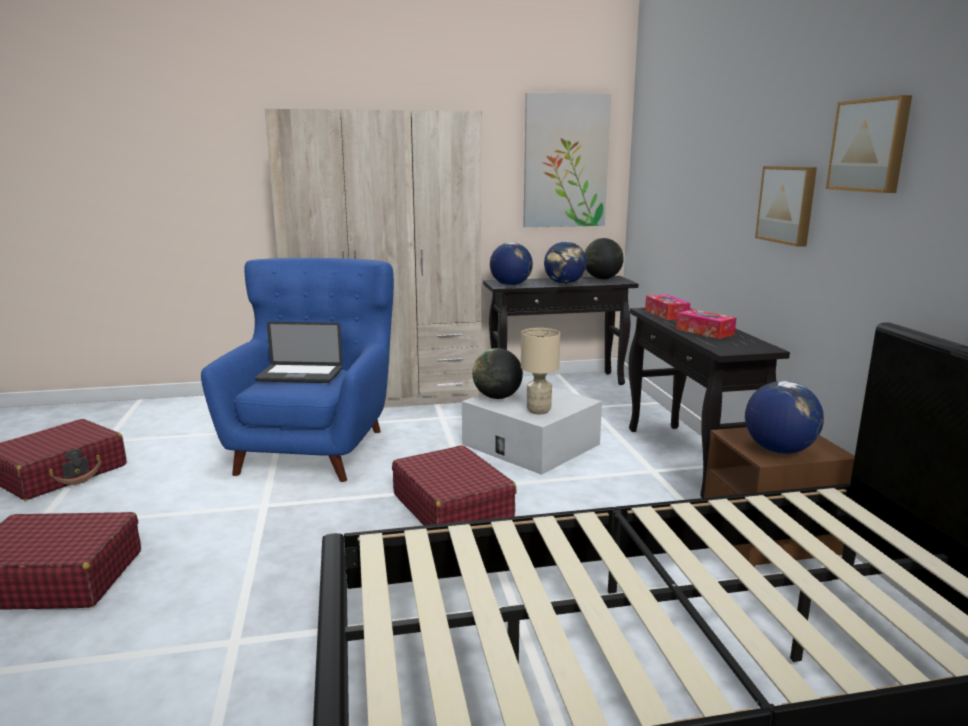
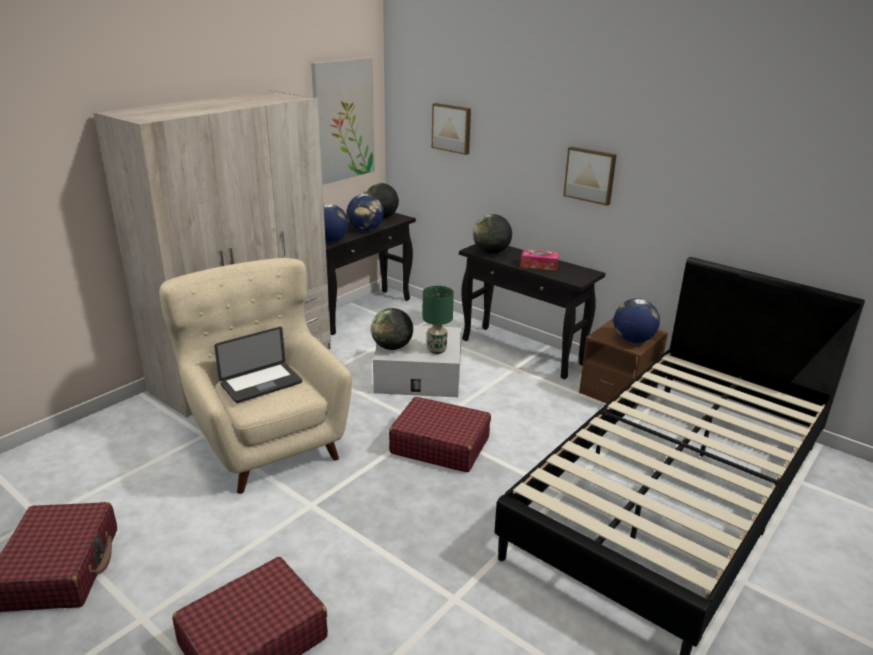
camera: 40 degrees left, 10 degrees up
(314, 448) = (266, 441): blue armchair -> beige armchair
(539, 411) = (437, 350): beige table lamp -> green table lamp
(666, 314) = (491, 252): tissue box -> globe
(870, 145) = (662, 148): picture -> picture (452, 128)

